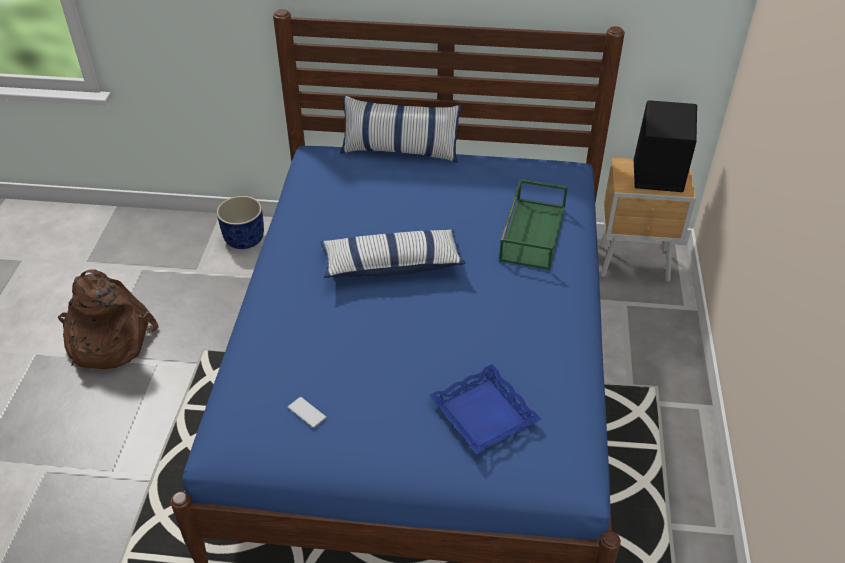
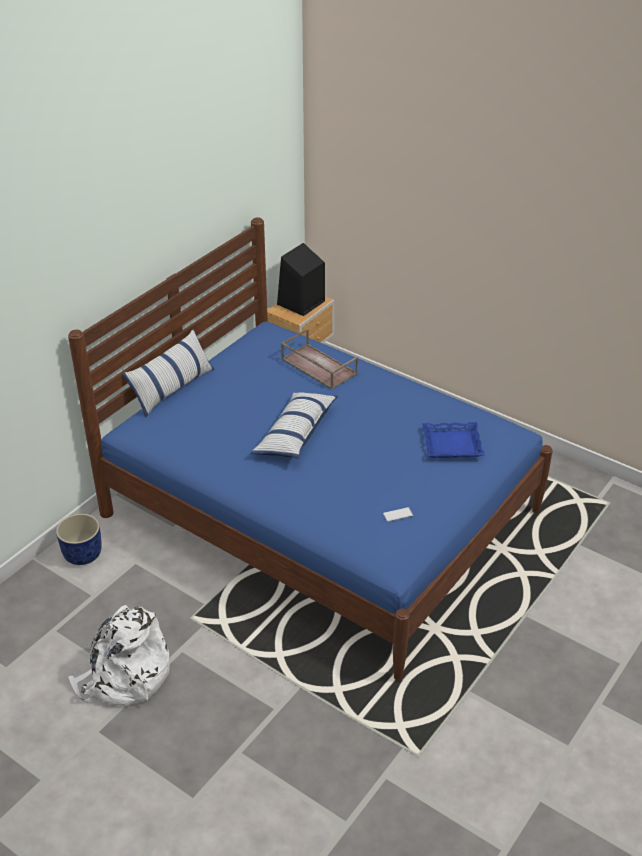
camera: 60 degrees left, 5 degrees down
(106, 340) = (125, 677): brown backpack -> white backpack
(531, 232) = (318, 366): green tray -> brown tray

